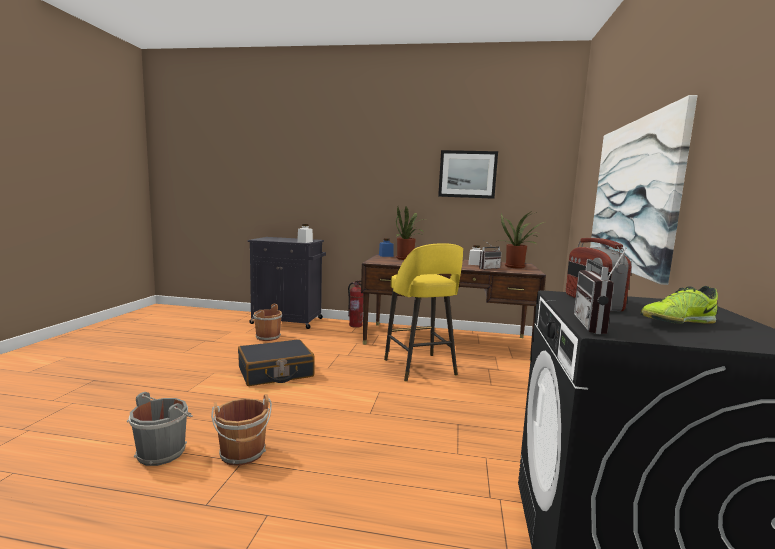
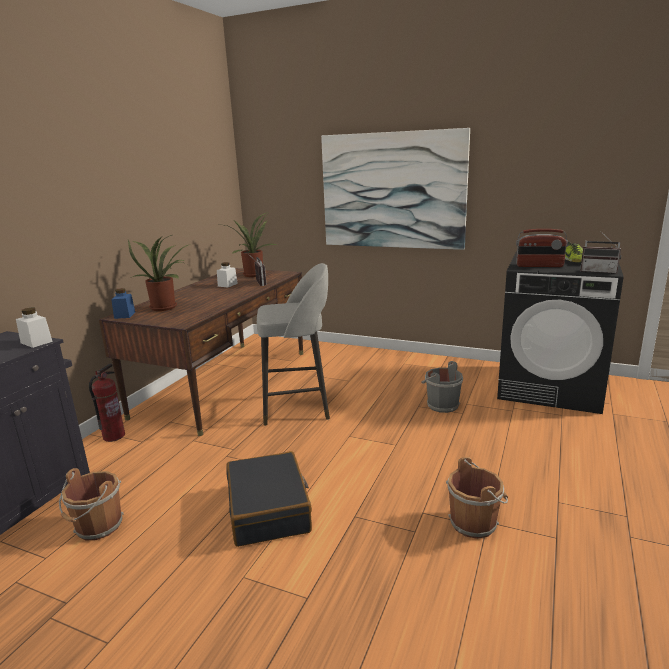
camera: 75 degrees left, 10 degrees up
(163, 452) = (477, 587): grey bucket -> grey bucket (441, 405)
(420, 368) = (298, 407): yellow stool -> grey stool
(467, 174) = (163, 176): picture -> none

